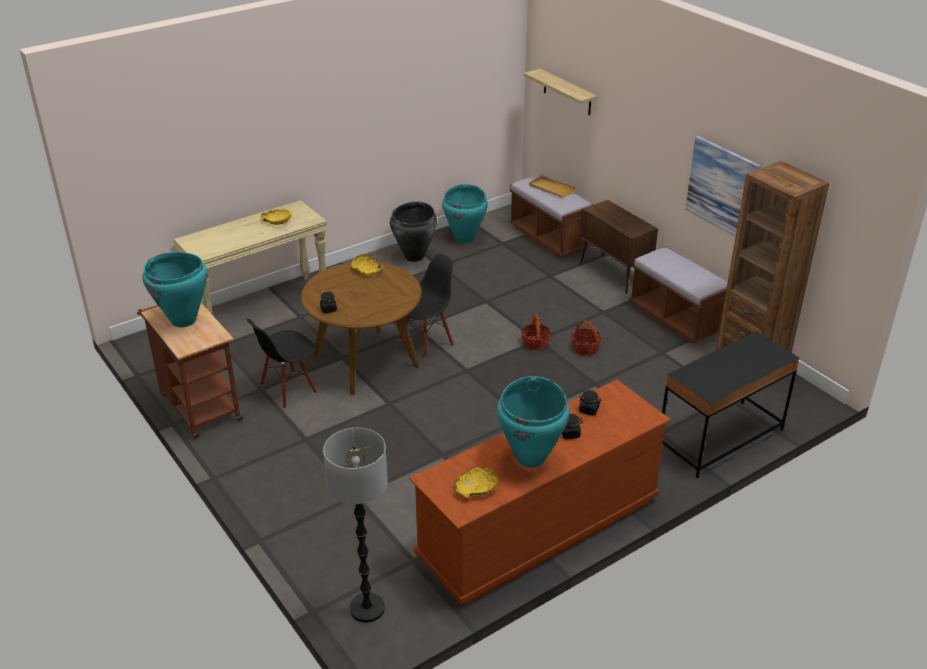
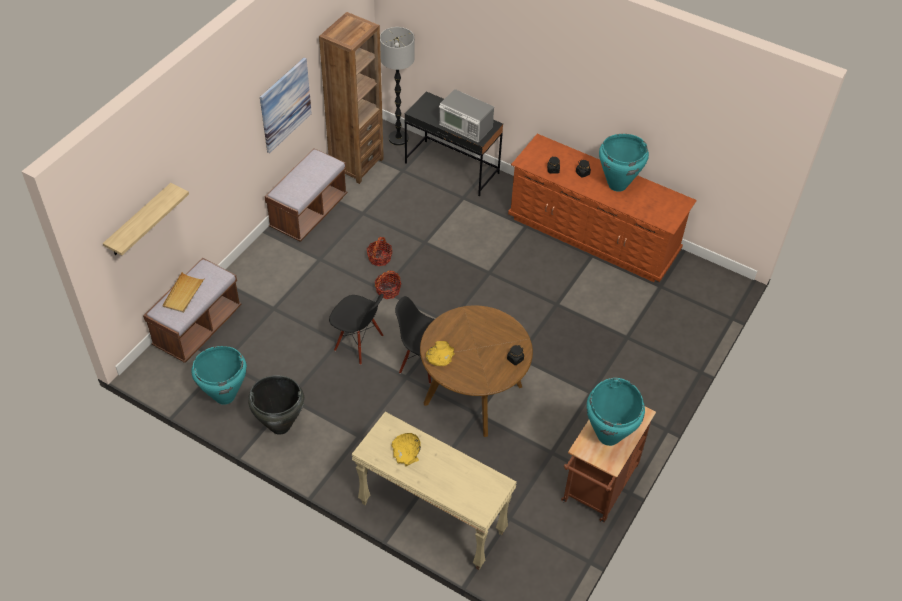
camera: 115 degrees left, 15 degrees up
(288, 389) = (541, 432): black chair -> black chair (358, 343)
(367, 609) = (710, 294): floor lamp -> floor lamp (398, 138)
(475, 488) = (661, 201): yellow bowl -> none
(614, 274) = (251, 265): brown cabinet -> none
(713, 370) = (465, 126): none -> microwave

